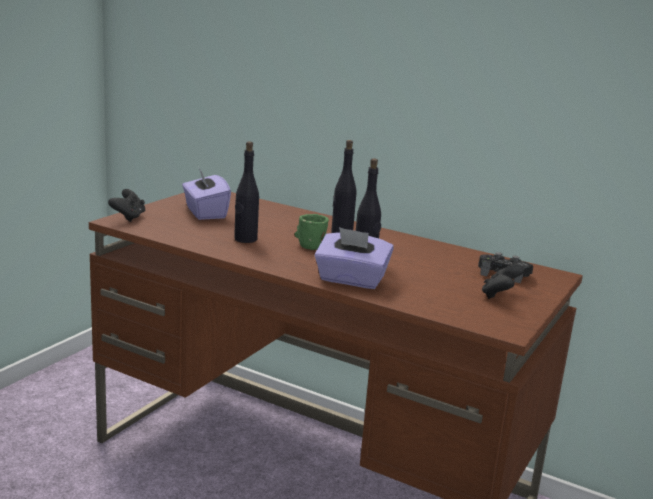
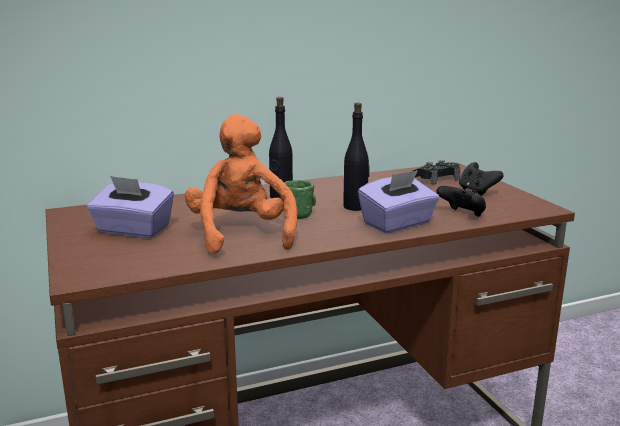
camera: 50 degrees left, 0 degrees up
(128, 217) = (80, 269): black game controller -> black game controller (462, 215)
(245, 239) = (241, 234): black bottle -> orange plush toy

